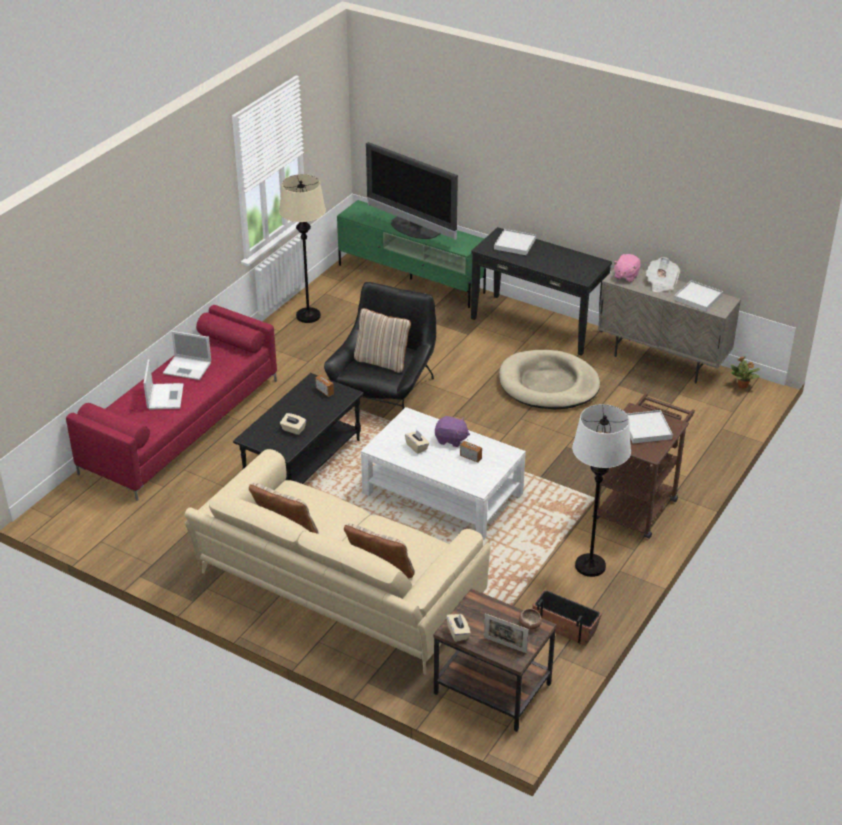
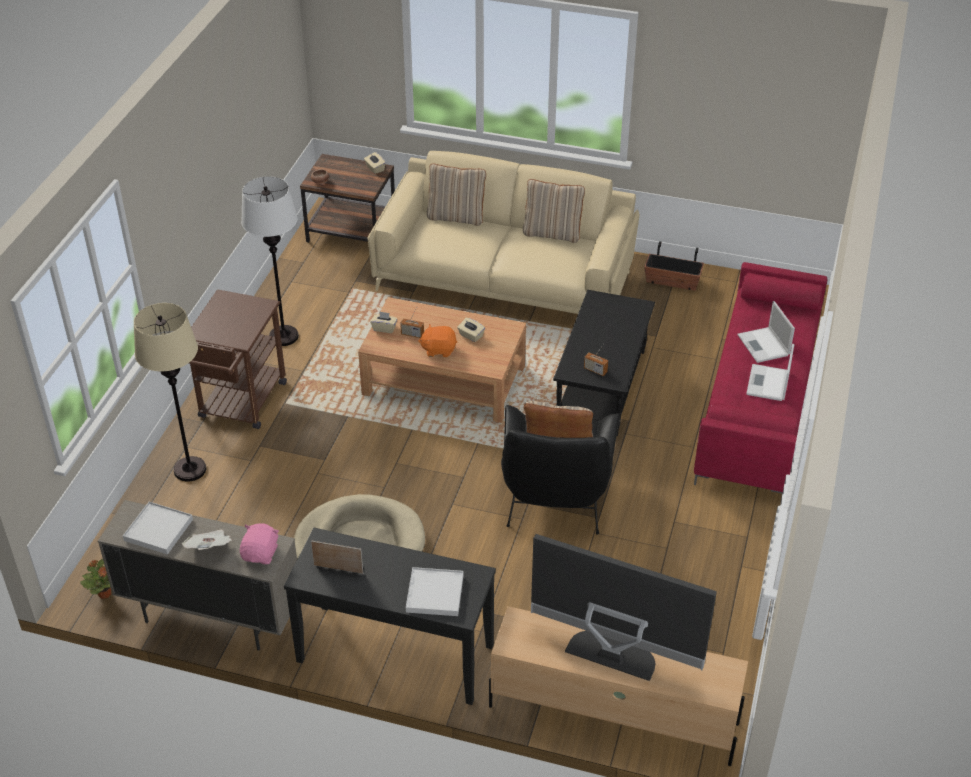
camera: 165 degrees right, 5 degrees up
(188, 368) = (768, 384): laptop -> laptop turned 75 degrees counterclockwise
(293, 429) = (602, 321): beige tissue box -> beige tissue box (384, 328)
(308, 316) = (720, 601): beige floor lamp -> beige floor lamp (190, 470)
(411, 279) = (611, 714): green tv stand -> beige tv stand
(441, 493) = (445, 380): white coffee table -> brown coffee table
(451, 439) = (439, 349): purple plush toy -> orange plush toy
(505, 645) = (336, 167): picture frame -> picture frame (338, 569)
(565, 627) = (300, 283): planter -> planter (672, 281)
(646, 429) = (228, 322): white tray -> none

